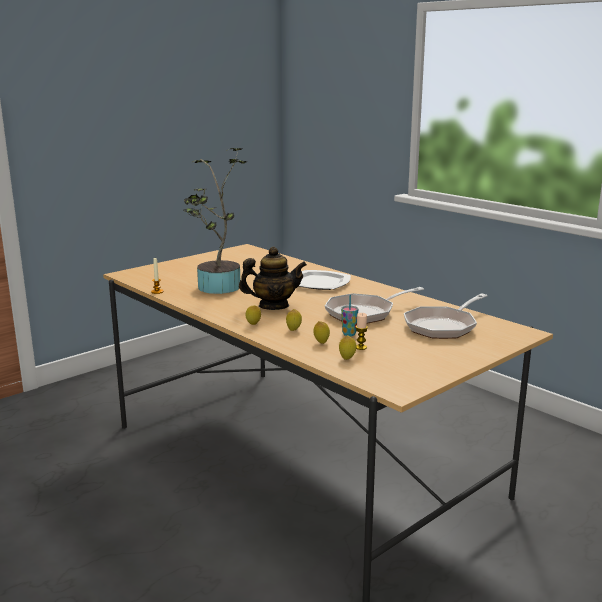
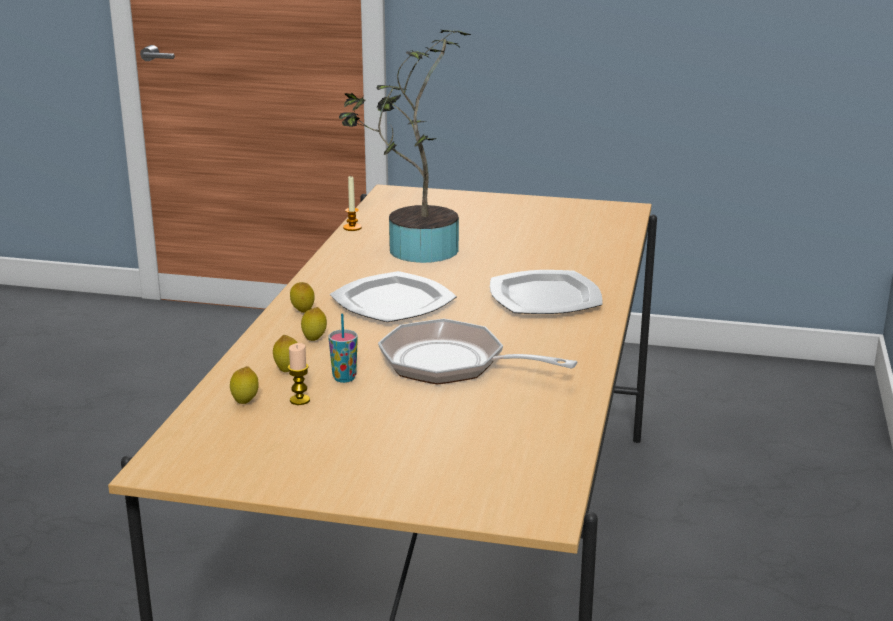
camera: 55 degrees right, 5 degrees up
(273, 306) = (393, 301): teapot -> plate
(443, 326) = (474, 436): frying pan -> none

